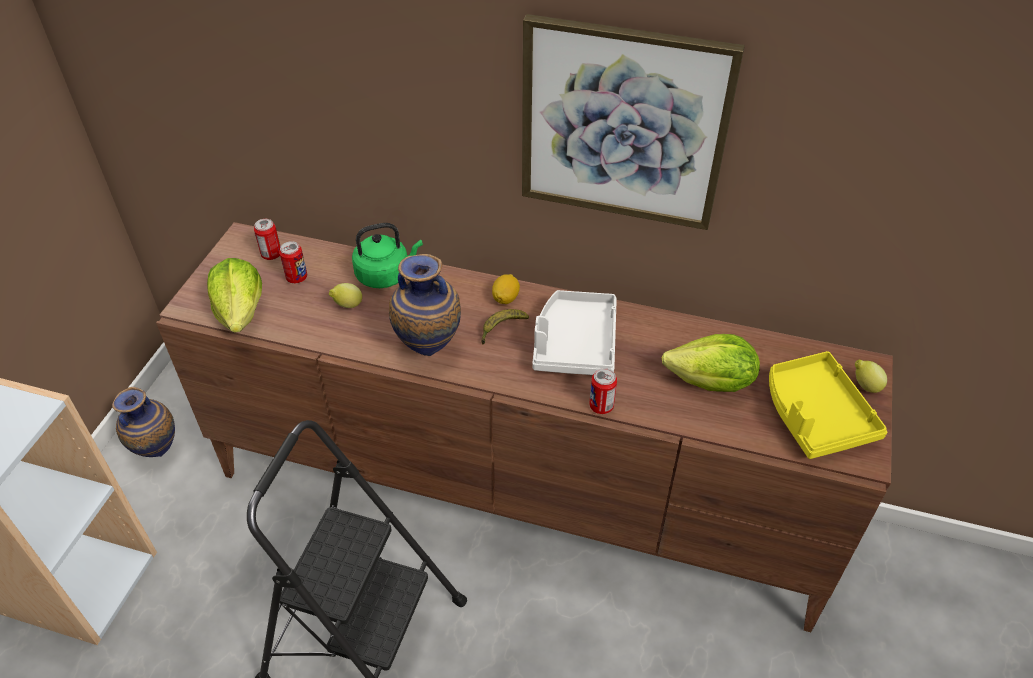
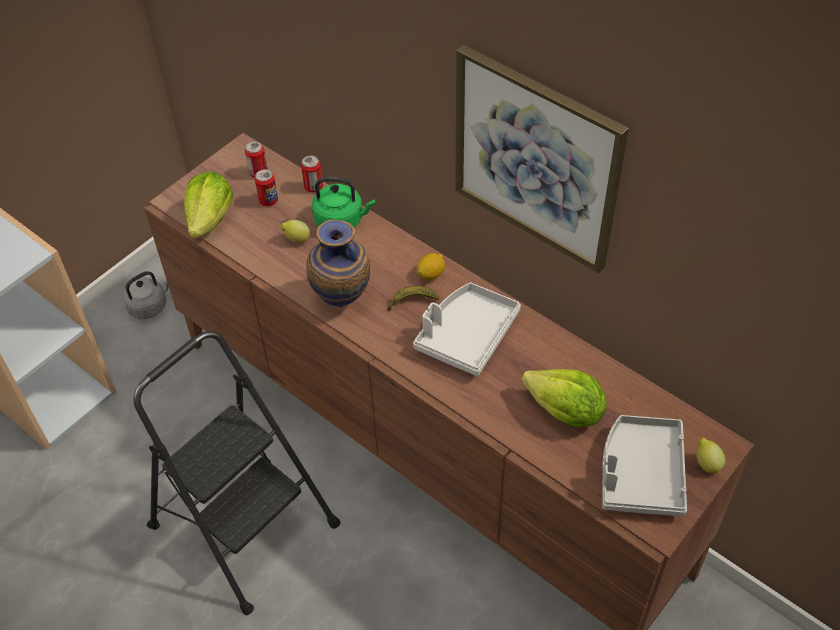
camera: 25 degrees right, 5 degrees up
(157, 451) = (150, 305): vase -> grey kettle
(601, 406) = (456, 399): can -> can (313, 187)
(815, 415) = (640, 473): yellow tray -> grey tray

